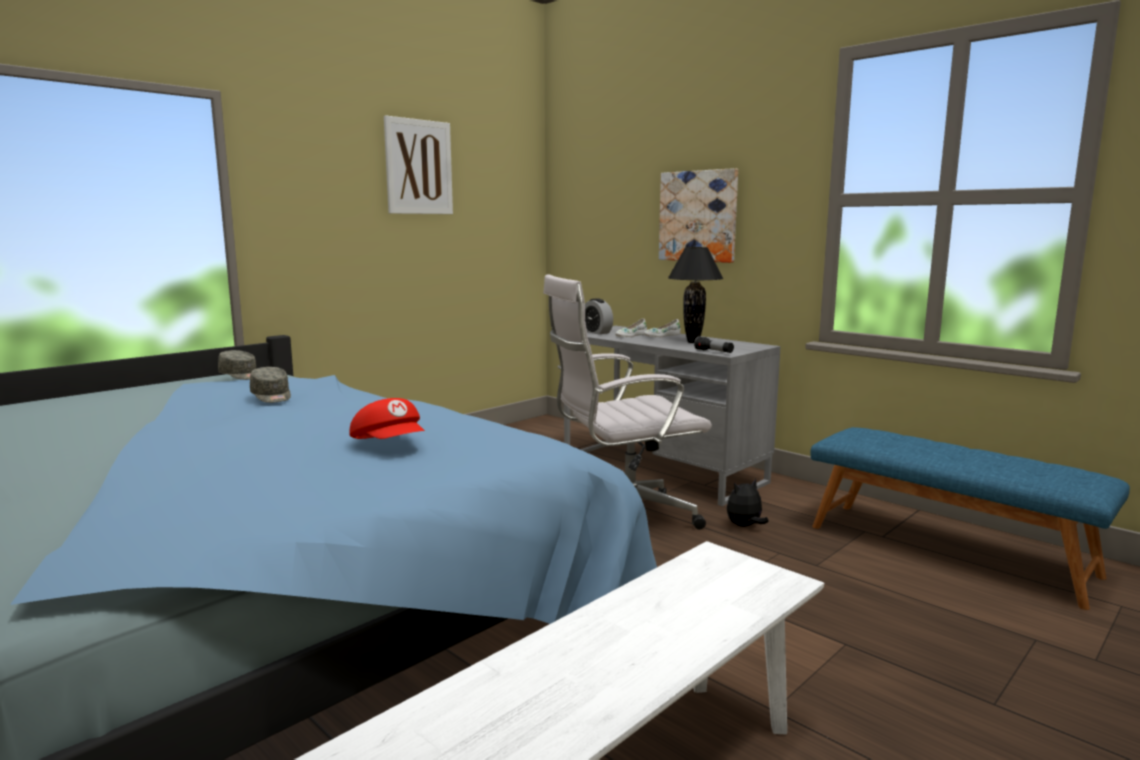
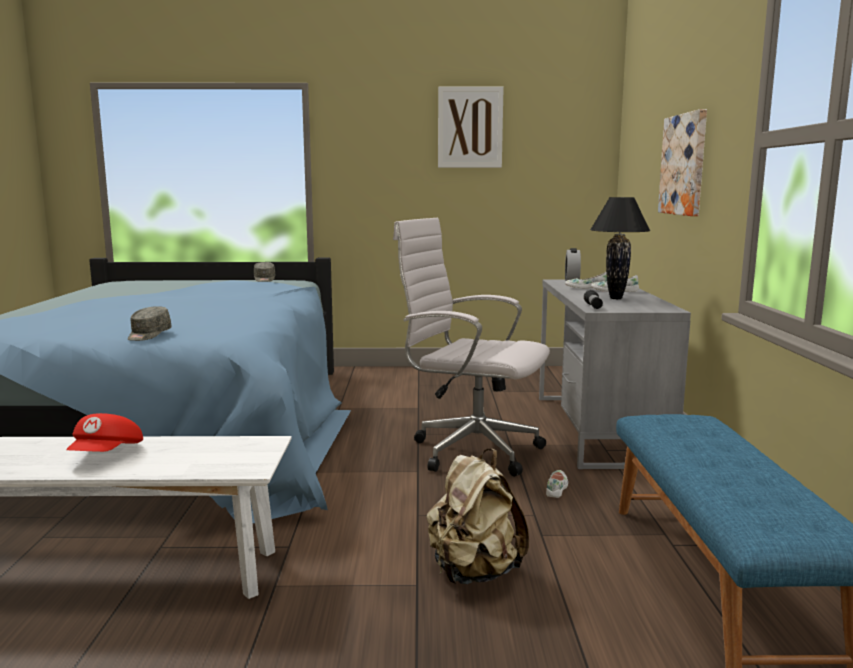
camera: 45 degrees right, 0 degrees up
(272, 396) = (233, 291): grey cap -> grey cap (148, 335)
(390, 445) = (176, 320): red cap -> red cap (107, 455)
(745, 526) = (557, 488): plush toy -> white shoe
(850, 614) = (473, 573): none -> beige backpack

